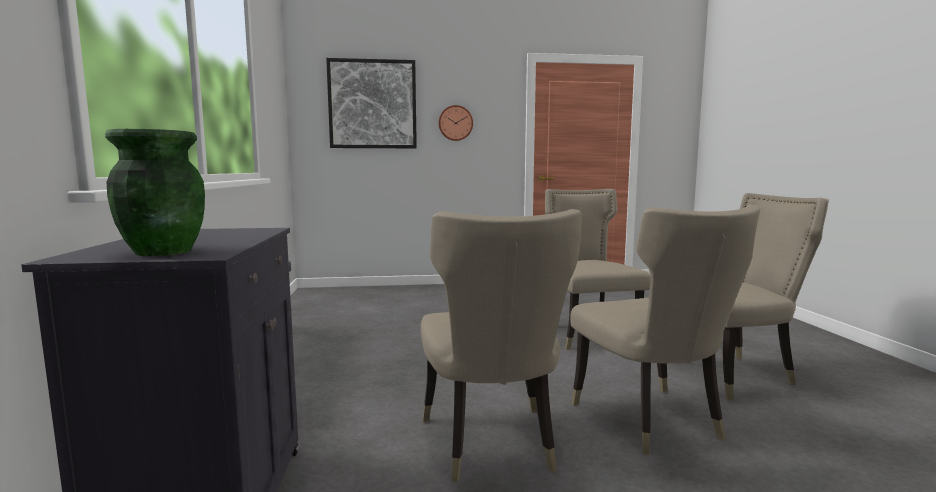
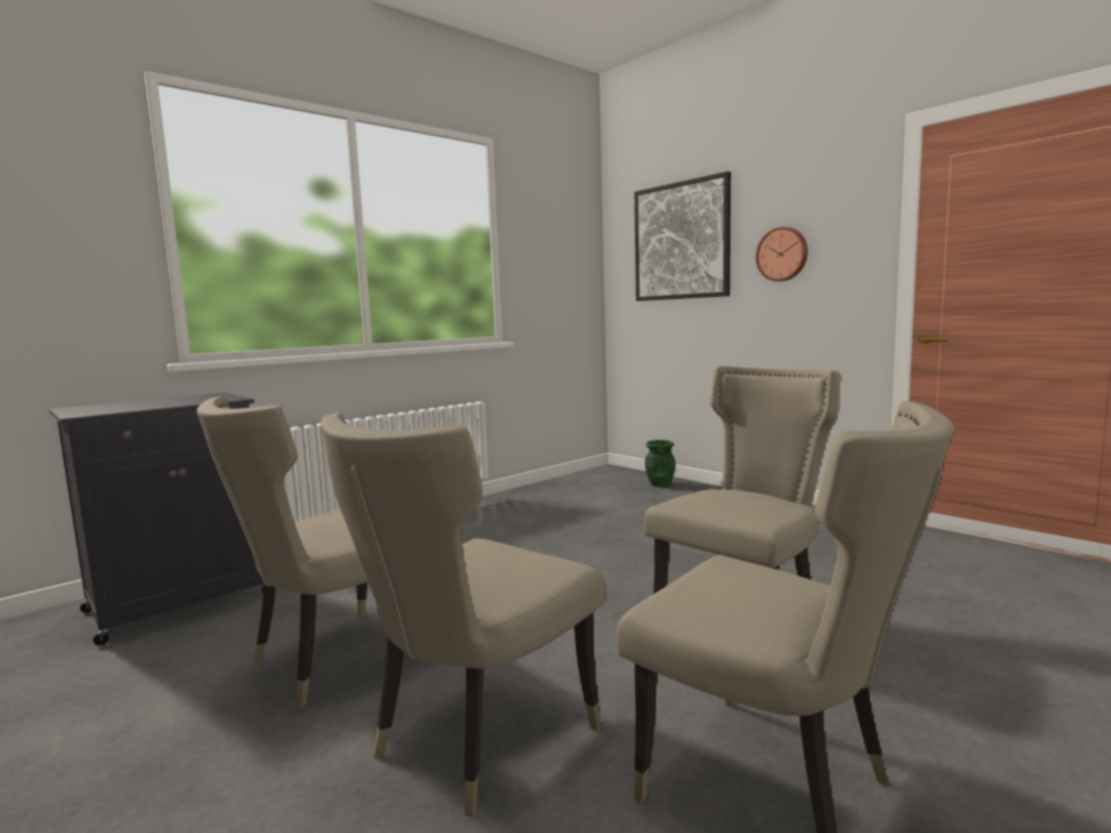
camera: 55 degrees right, 0 degrees up
(162, 252) = (93, 409): green vase -> green vase (659, 484)

